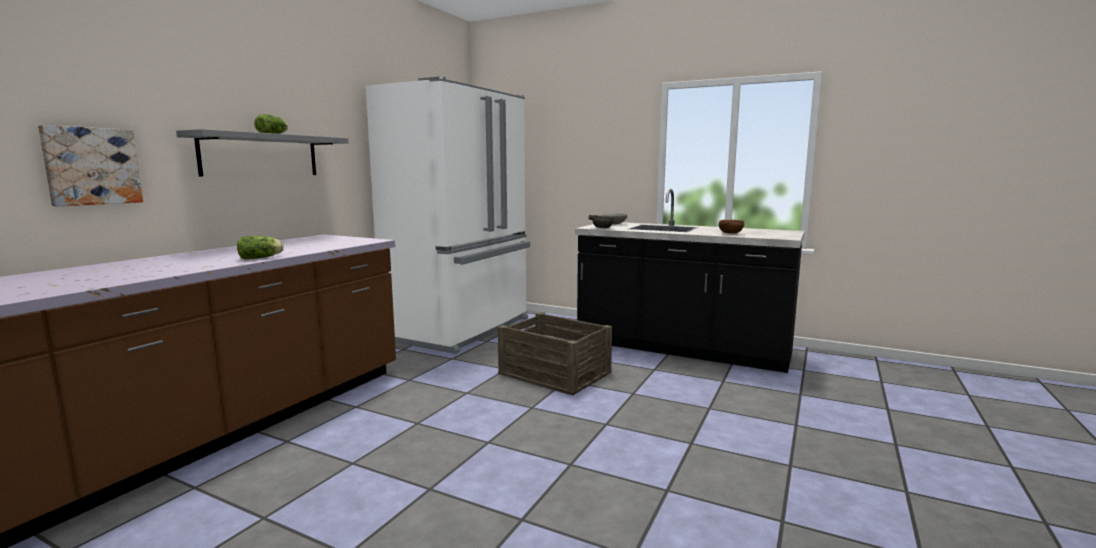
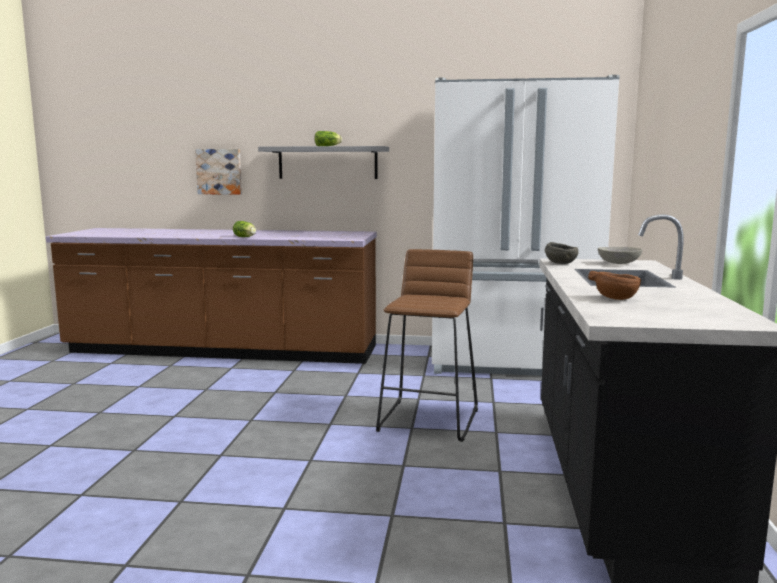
camera: 70 degrees right, 0 degrees up
(554, 372) = (429, 420): crate -> brown stool

